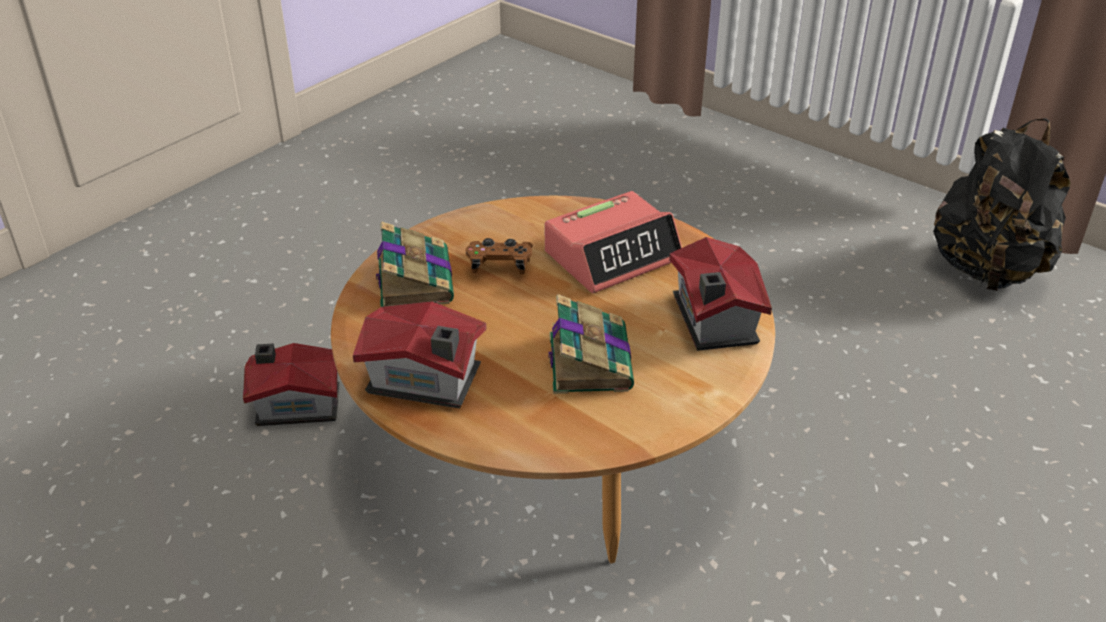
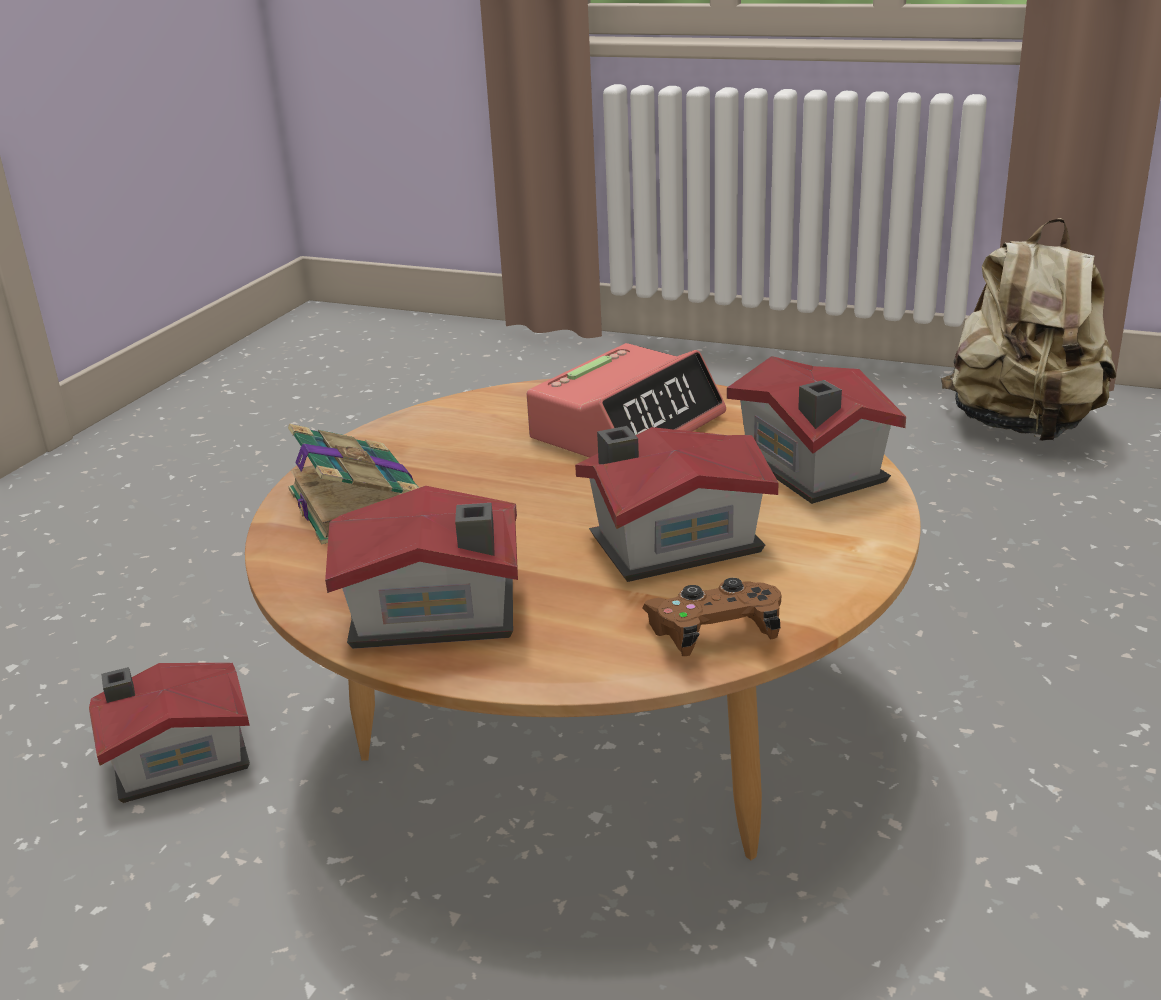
camera: 15 degrees left, 10 degrees down
(500, 265) = (475, 464): brown game controller -> brown game controller (714, 634)
(589, 360) = (669, 542): book -> toy house
(987, 270) = (1023, 427): black backpack -> beige backpack

